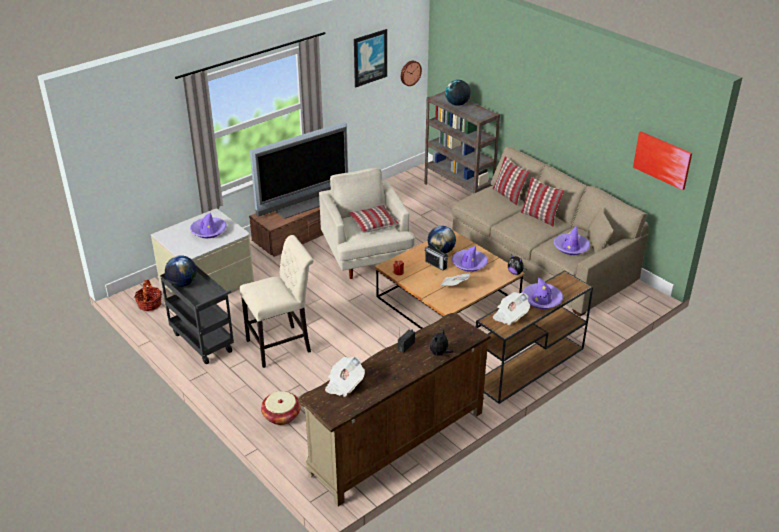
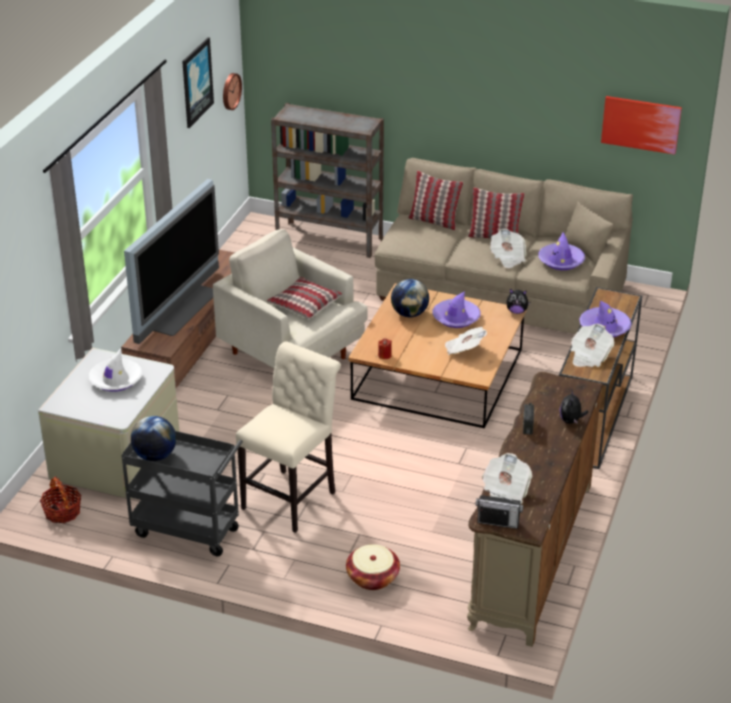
camera: 30 degrees left, 0 degrees up
(208, 231) = (116, 380): purple hat -> white hat
(436, 264) = (419, 332): radio -> radio (498, 522)
(457, 104) = (319, 118): globe -> none
(536, 234) = (507, 258): none -> newspaper

